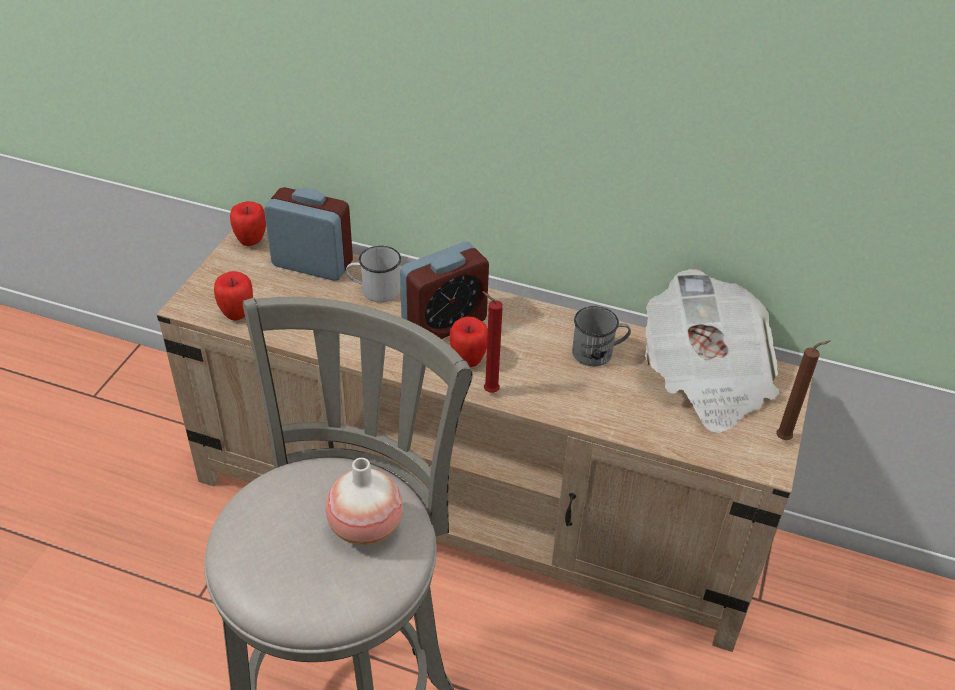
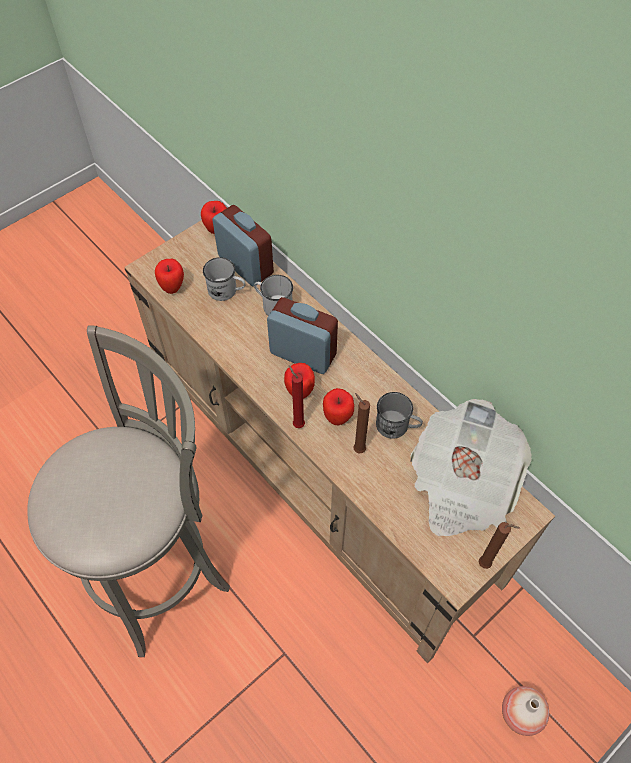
camera: 30 degrees right, 15 degrees up
(308, 295) = (227, 291): none -> white mug
(365, 527) = (134, 501): vase -> vase (521, 713)
(444, 324) = (303, 354): alarm clock -> alarm clock turned 150 degrees counterclockwise
(529, 368) = (337, 418): none -> apple
(573, 388) = (357, 449): none -> brown candle

